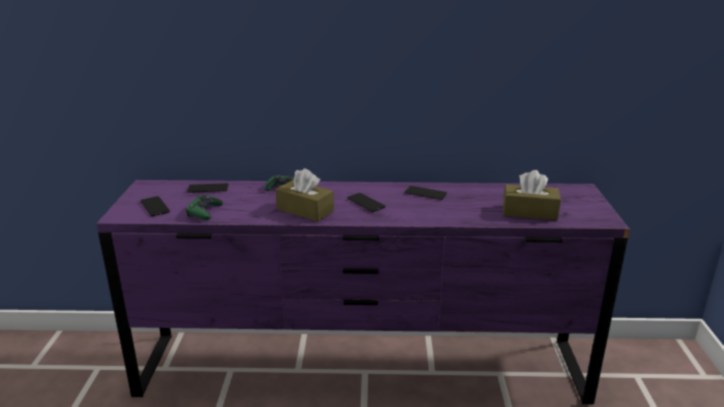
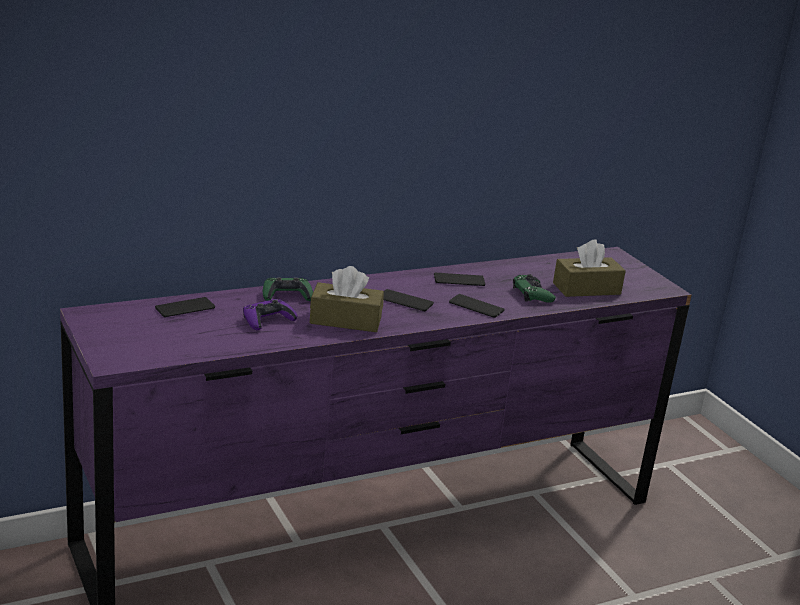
camera: 30 degrees left, 0 degrees up
(155, 207) = (146, 343): phone -> phone (476, 306)
(204, 212) = (222, 340): green game controller -> green game controller (532, 294)
(251, 203) = (268, 320): none -> purple game controller

